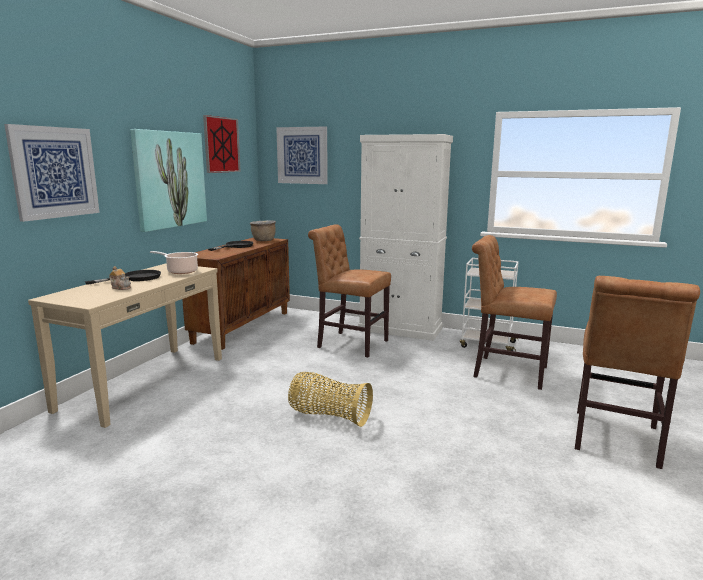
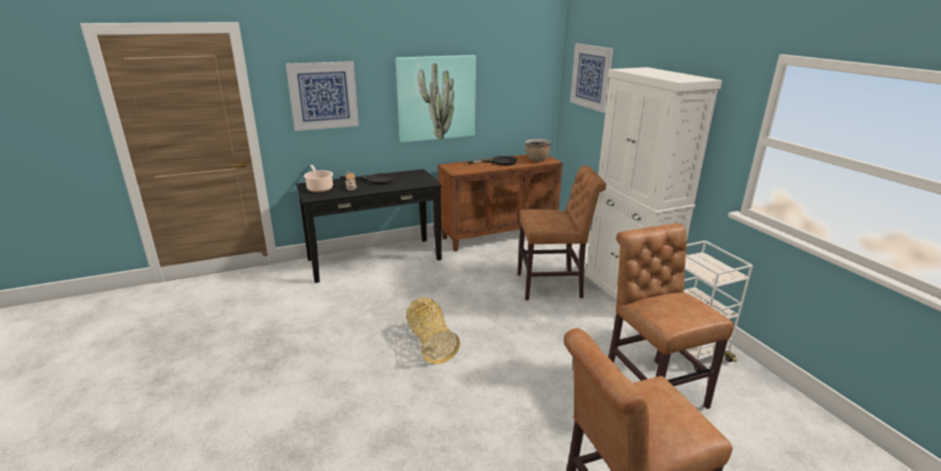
camera: 45 degrees right, 10 degrees up
(144, 382) = (374, 259): beige console table -> black console table
(180, 271) = (412, 181): cooking pot -> cooking pot (319, 188)
(221, 145) = (507, 63): picture -> none
(349, 343) = (553, 286): brown chair -> brown chair turned 105 degrees clockwise

